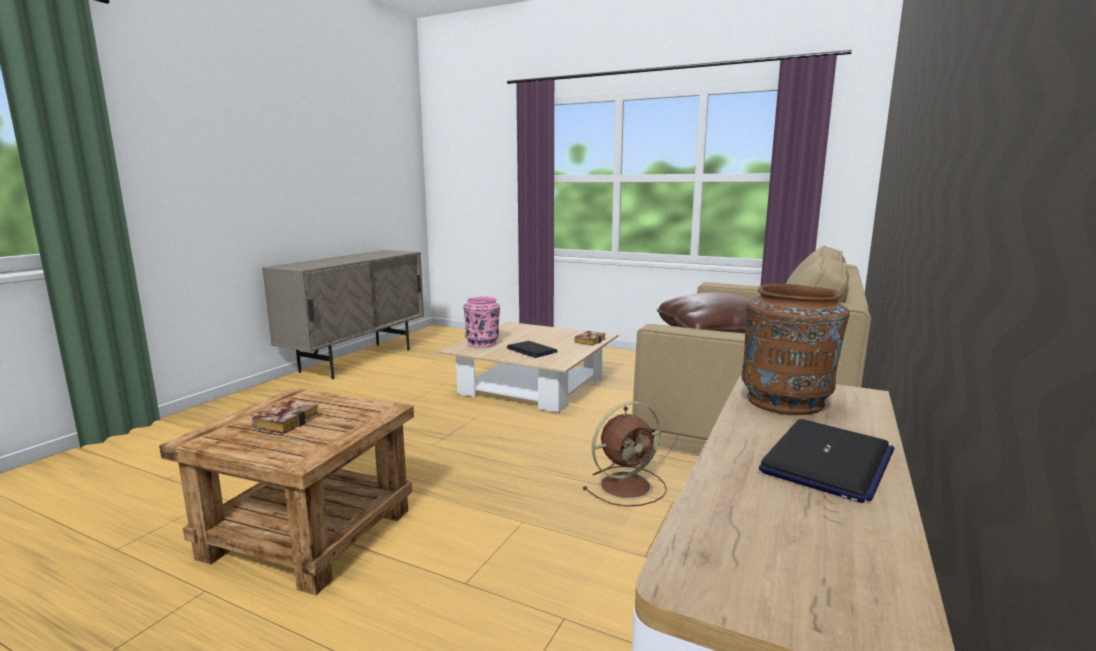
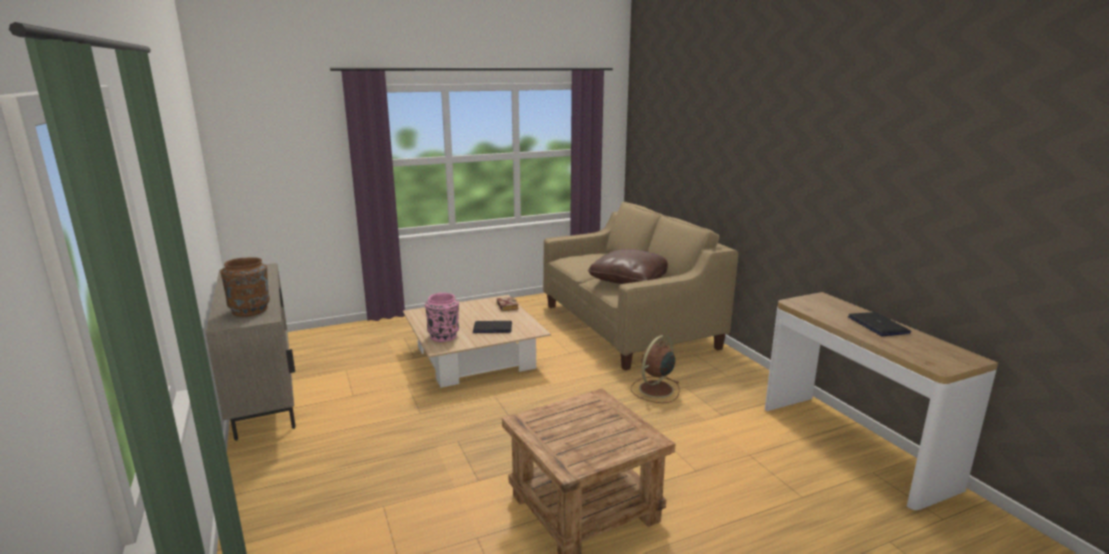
camera: 50 degrees left, 5 degrees up
(287, 421) = (578, 432): book -> none
(627, 485) = (655, 390): brown fan -> brown fan turned 150 degrees counterclockwise
(786, 402) = (820, 309): brown vase -> brown vase (251, 310)

